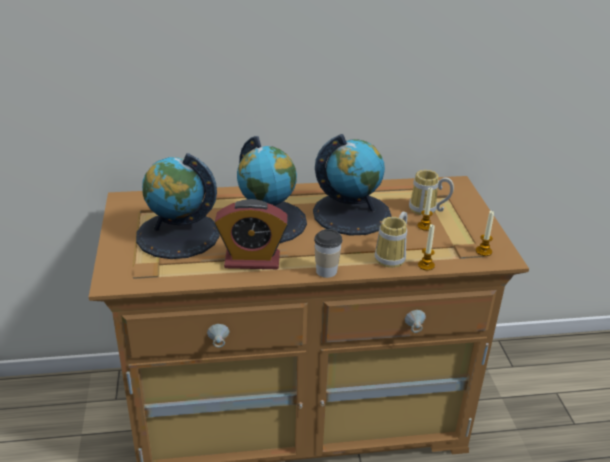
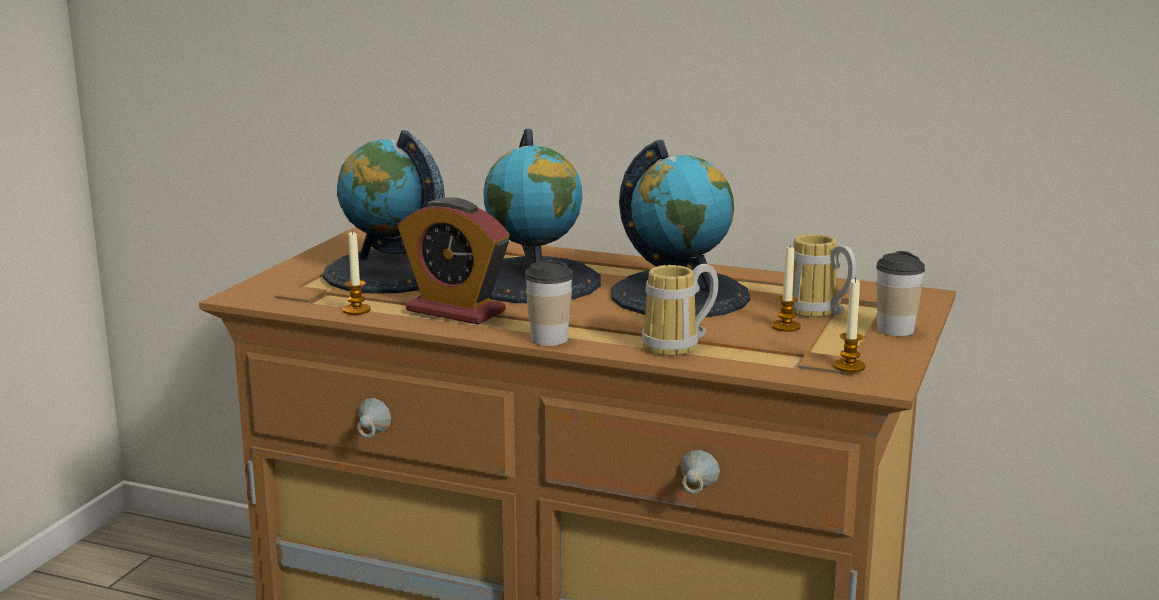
camera: 30 degrees right, 15 degrees down
(426, 265) = (722, 363): candle -> candle (356, 310)
(472, 215) = (895, 330): none -> cup

